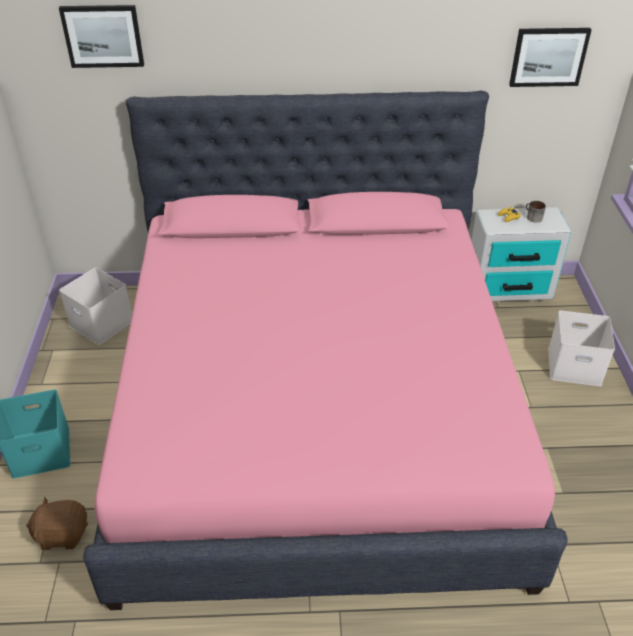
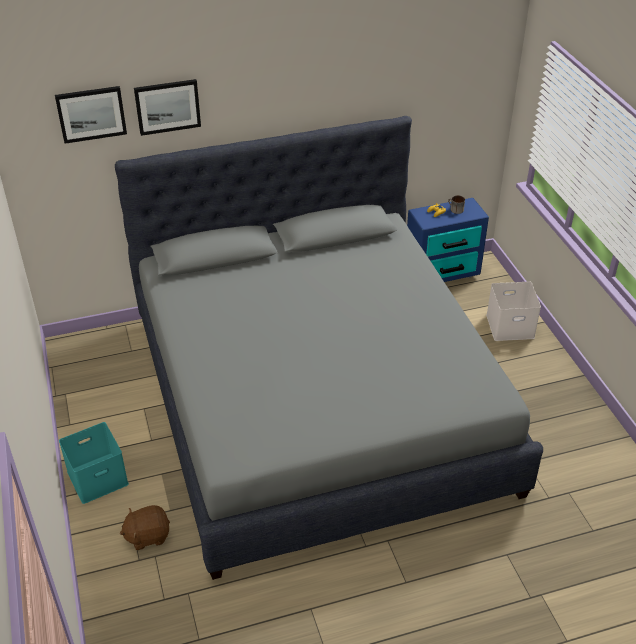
camera: 15 degrees left, 0 degrees up
(100, 323) = (98, 363): white storage box -> none
(316, 411) = (317, 401): pink bed -> grey bed
(508, 293) = (442, 276): white nightstand -> blue nightstand
(548, 57) = (452, 82): picture -> picture (167, 106)

